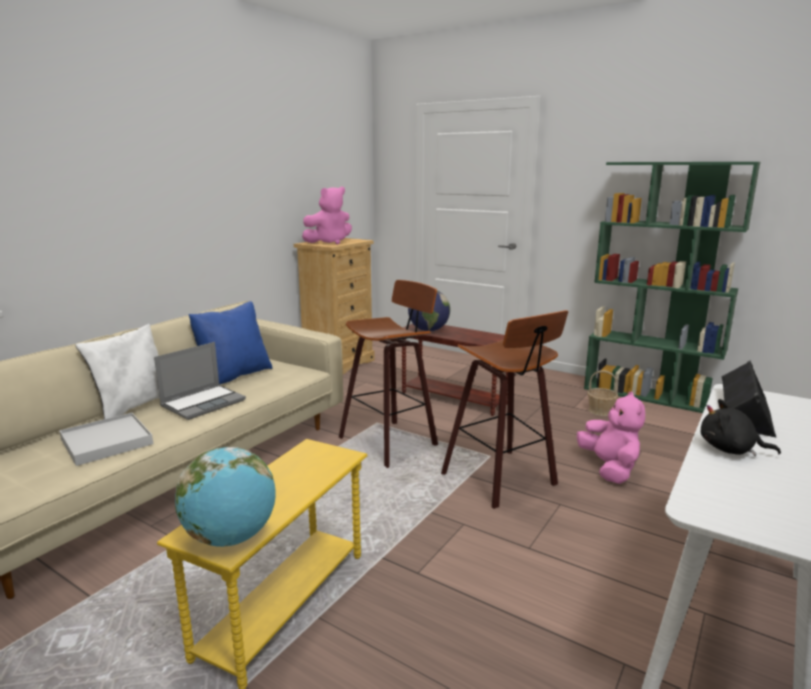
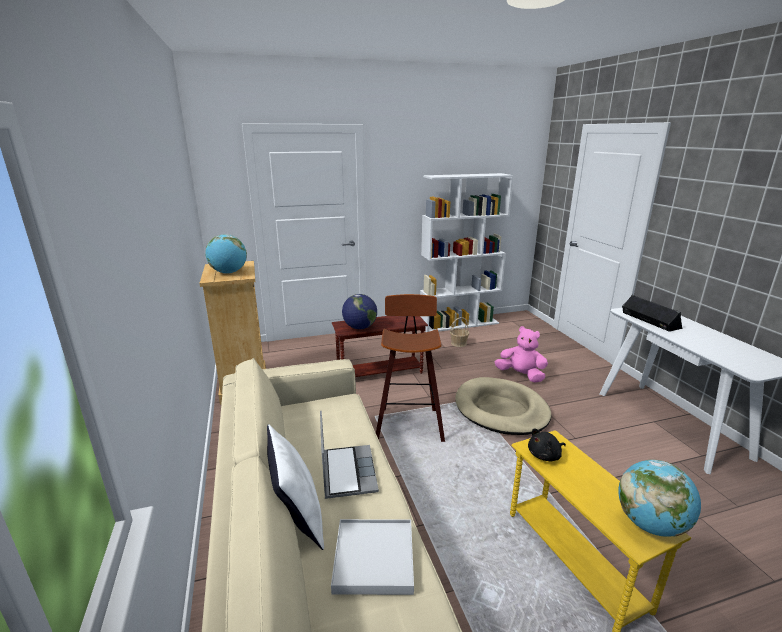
camera: 50 degrees left, 5 degrees up
(234, 375) = (297, 436): blue pillow -> none
(329, 242) = (229, 273): pink plush toy -> globe
(503, 479) = (501, 409): stool -> beige dog bed
(649, 396) = (459, 323): green bookcase -> white bookcase
(730, 450) = (692, 341): black plush toy -> black plush toy (545, 455)

